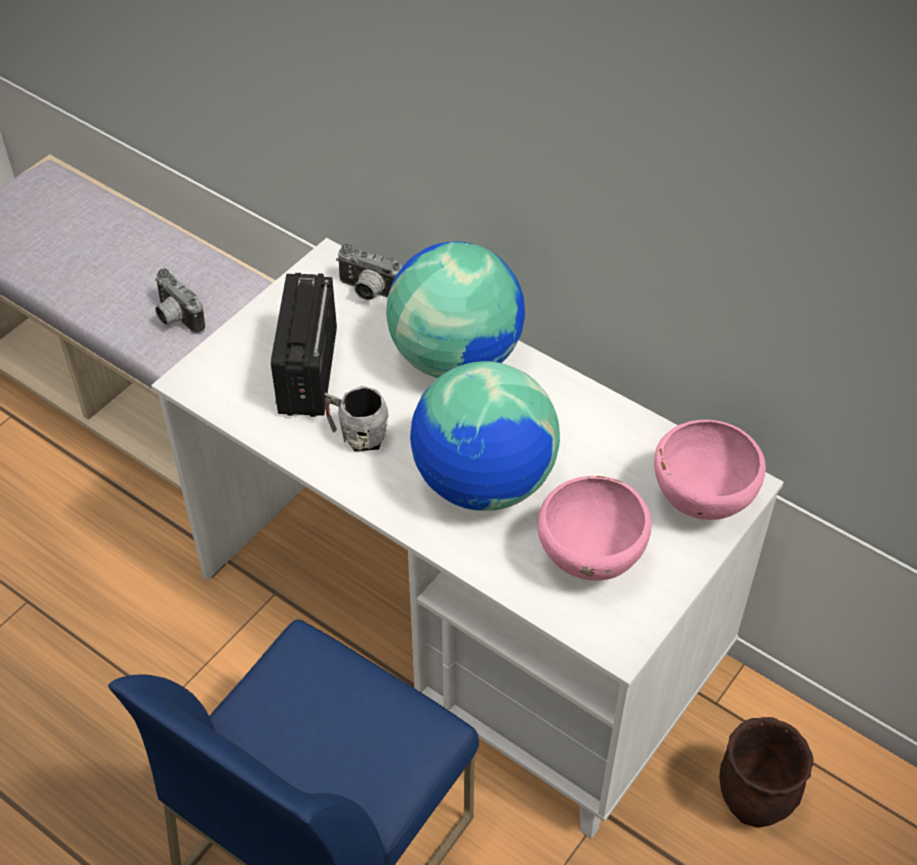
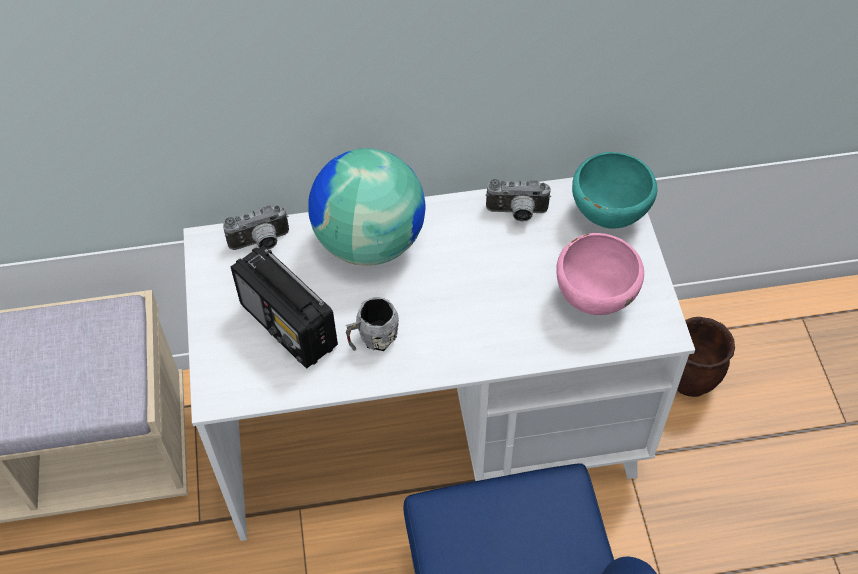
camera: 45 degrees left, 5 degrees up
(175, 318) = (102, 372): camera -> camera (517, 213)
(483, 483) = (482, 304): globe -> none
(700, 502) = (607, 216): pink bowl -> turquoise bowl

